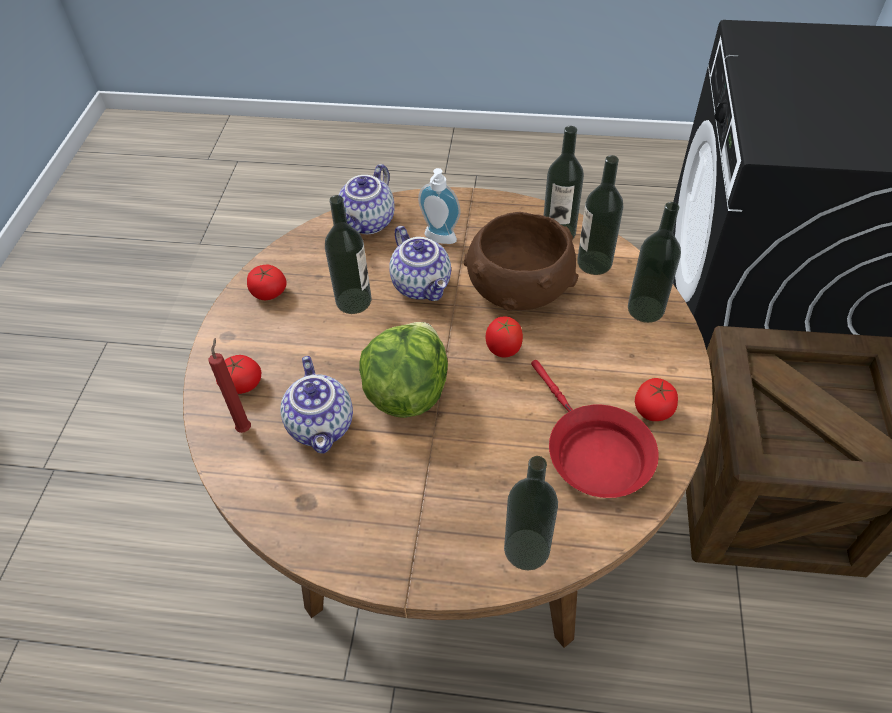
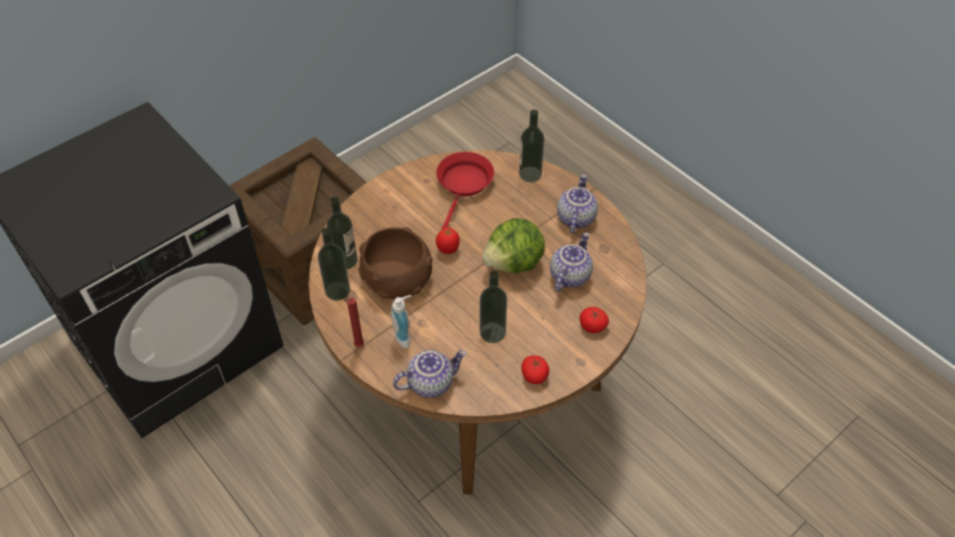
camera: 140 degrees left, 0 degrees up
(245, 427) = (607, 301): red candle -> red candle (357, 346)
(423, 285) = (446, 314): teapot -> teapot (575, 218)
(645, 309) = (357, 221): bottle -> none
(653, 409) = (417, 182): tomato -> none

